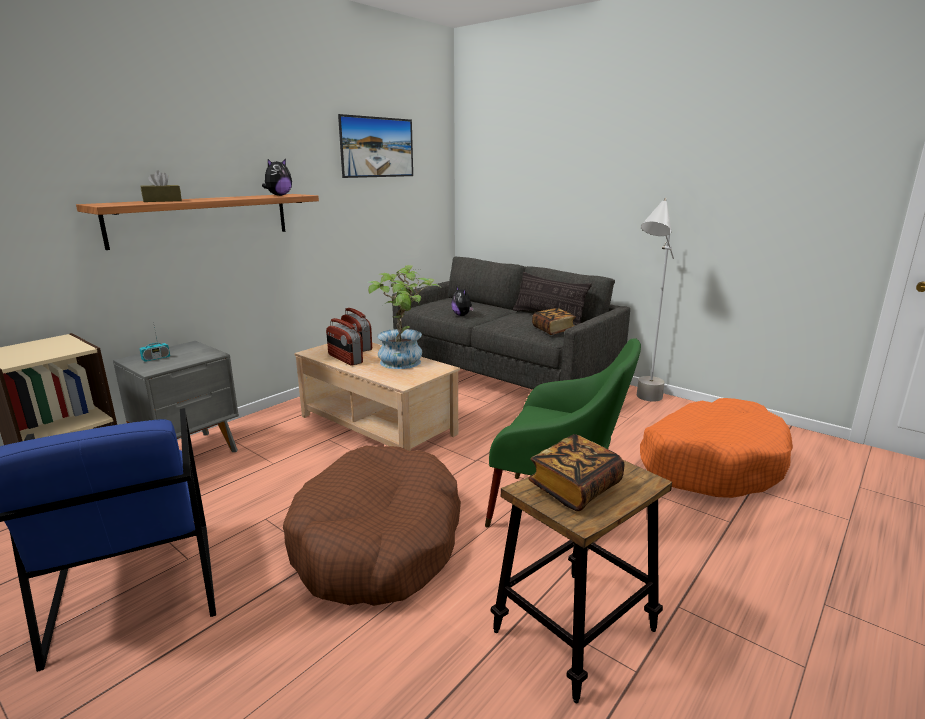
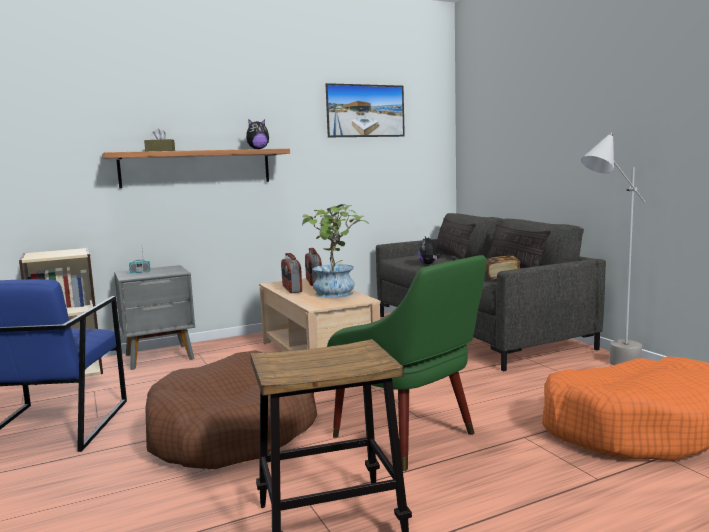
camera: 25 degrees right, 10 degrees down
(472, 303) = (452, 256): none -> pillow
(575, 488) = (309, 360): book -> none

